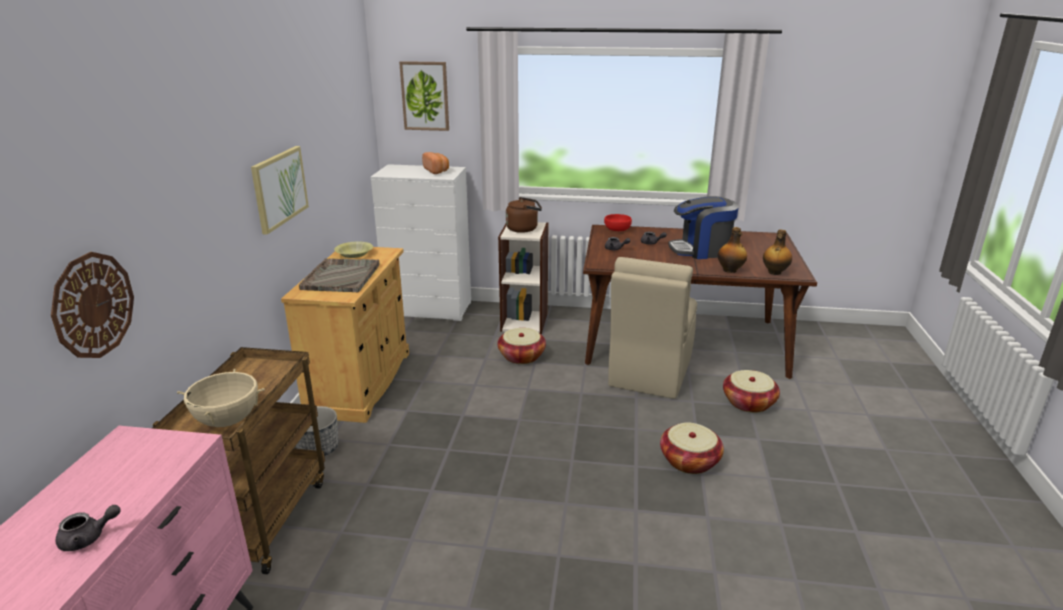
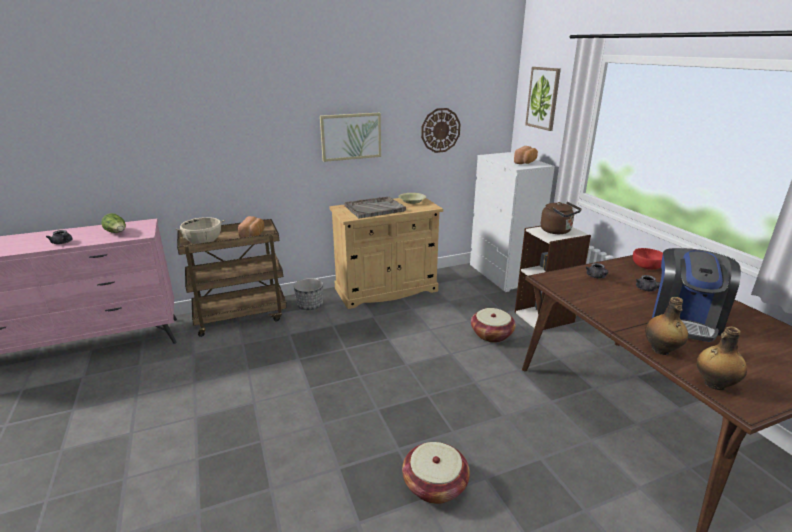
camera: 60 degrees right, 0 degrees up
(93, 305) = (159, 155): wall clock -> wall clock (440, 130)
(133, 471) = (117, 232): none -> lettuce
(262, 376) = (253, 235): none -> bread
(649, 373) = (555, 412): beige chair -> none
(701, 250) = (685, 320): coffee machine -> coffee machine turned 120 degrees counterclockwise
(748, 403) = (590, 508): basket -> none

